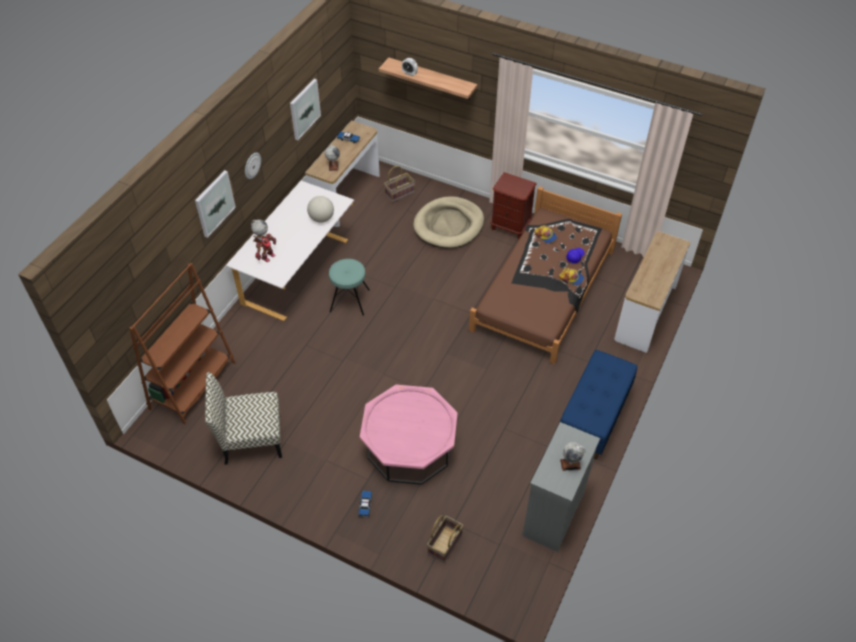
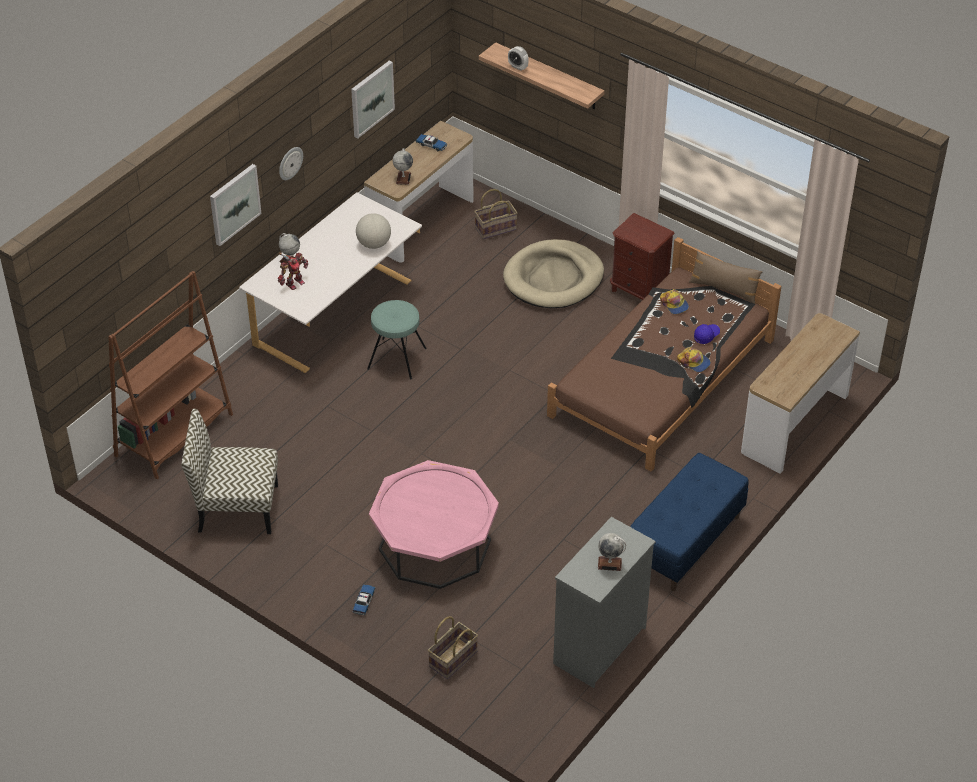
camera: 10 degrees right, 5 degrees down
(577, 220) = (724, 289): none -> brown pillow

